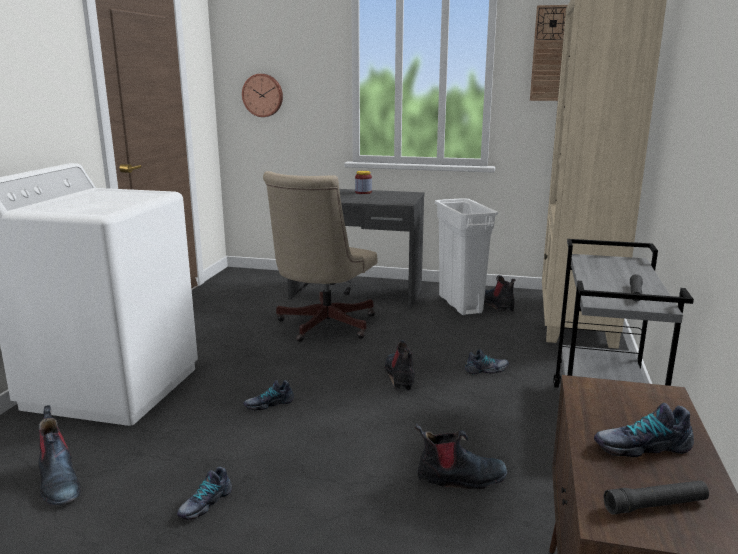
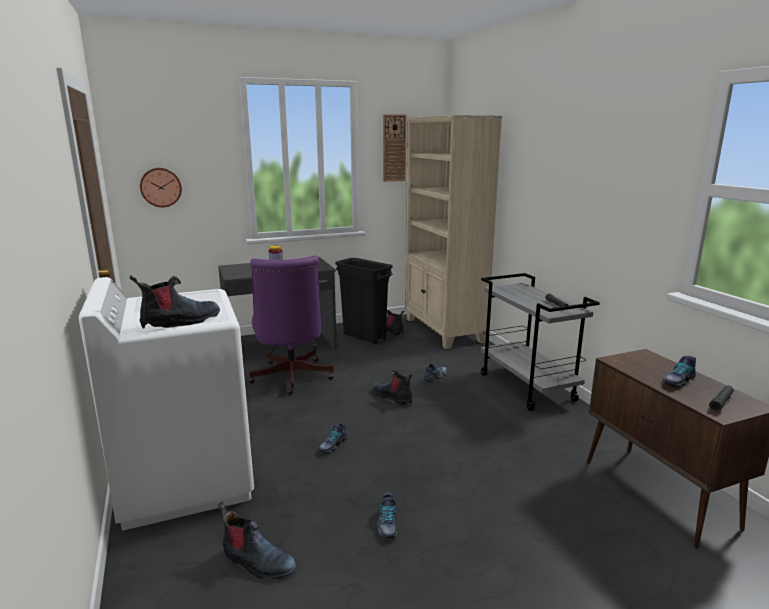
camera: 35 degrees left, 0 degrees up
(322, 326) = (291, 378): beige office chair -> purple office chair
(460, 304) = (364, 337): white trash can -> black trash can
(460, 479) = (504, 445): boot -> boot (181, 322)

